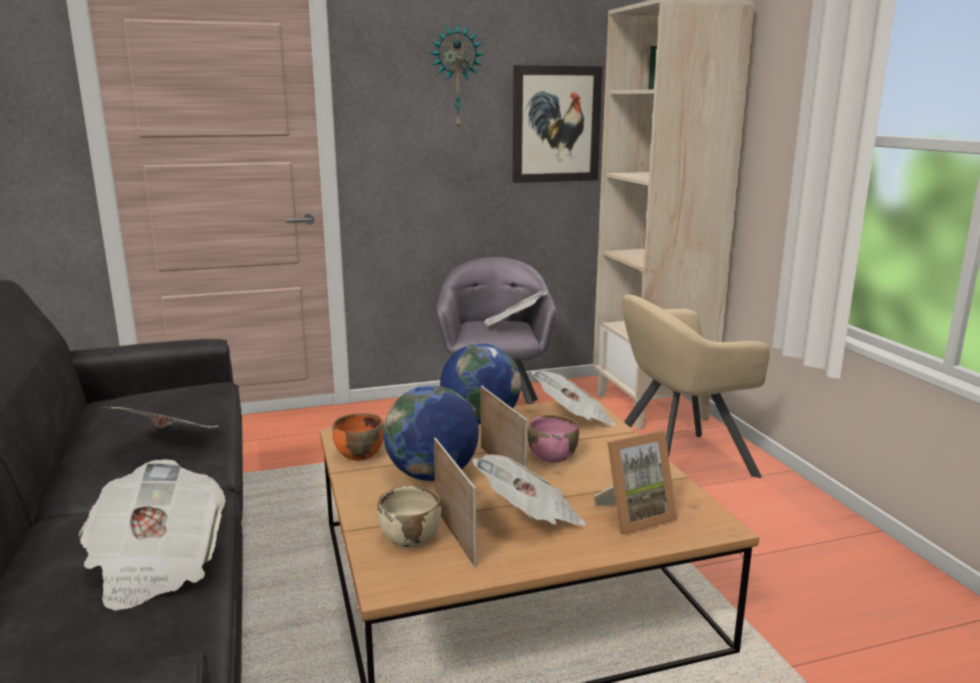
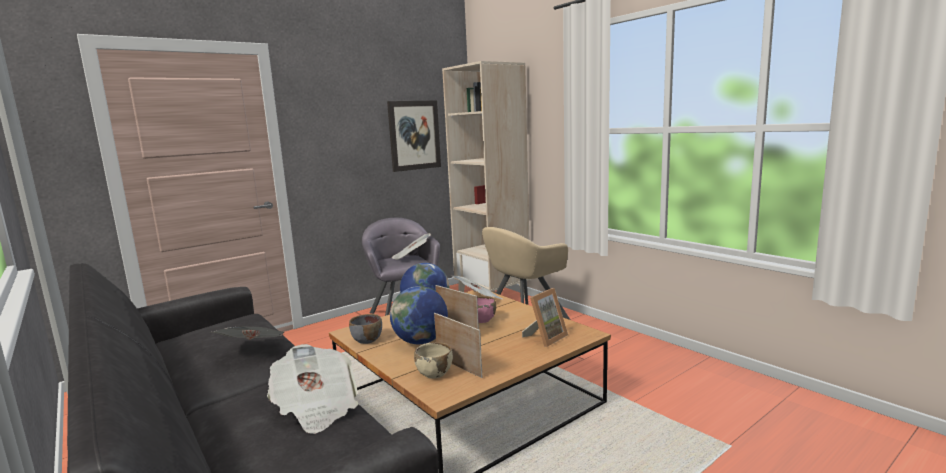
camera: 20 degrees left, 5 degrees down
(359, 454) = (367, 340): orange bowl -> grey bowl
(456, 77) = (354, 109): wall clock -> none
(529, 517) = (492, 349): newspaper -> none

